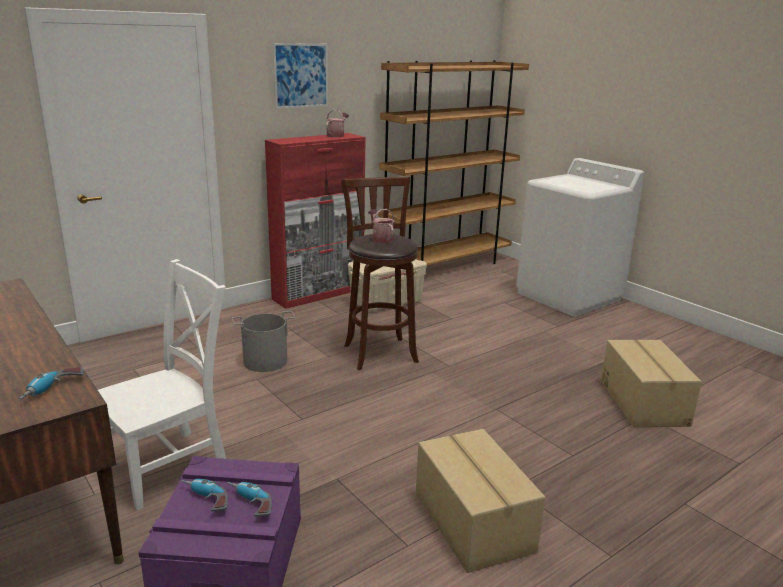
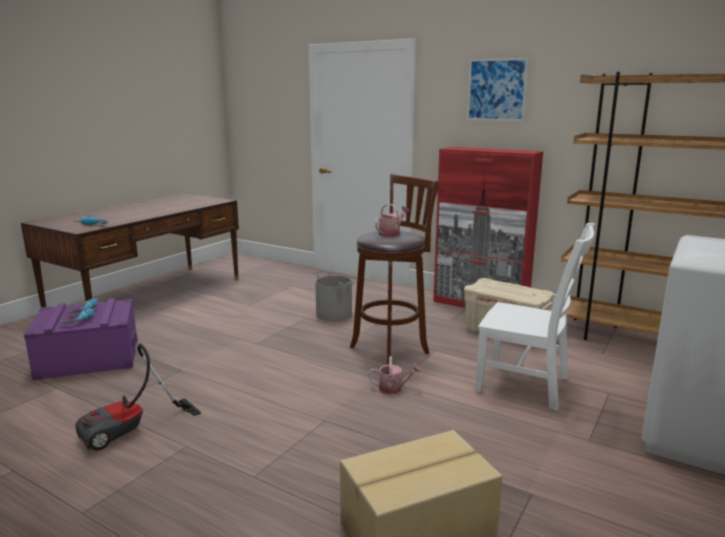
camera: 70 degrees right, 5 degrees down
(171, 466) = (184, 321): white chair -> white chair (527, 385)
(336, 135) = (516, 150): watering can -> watering can (394, 388)
(472, 522) = (131, 431): cardboard box -> vacuum cleaner

